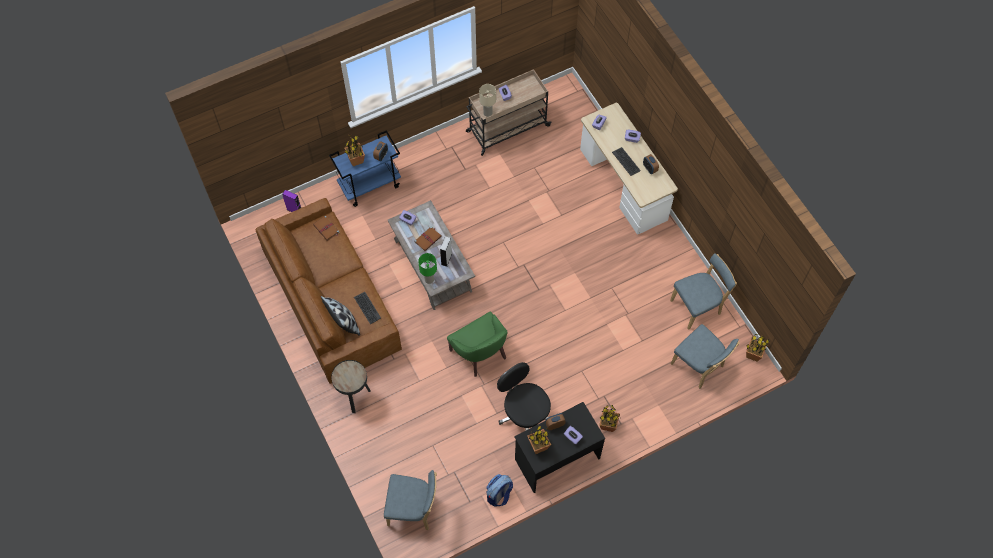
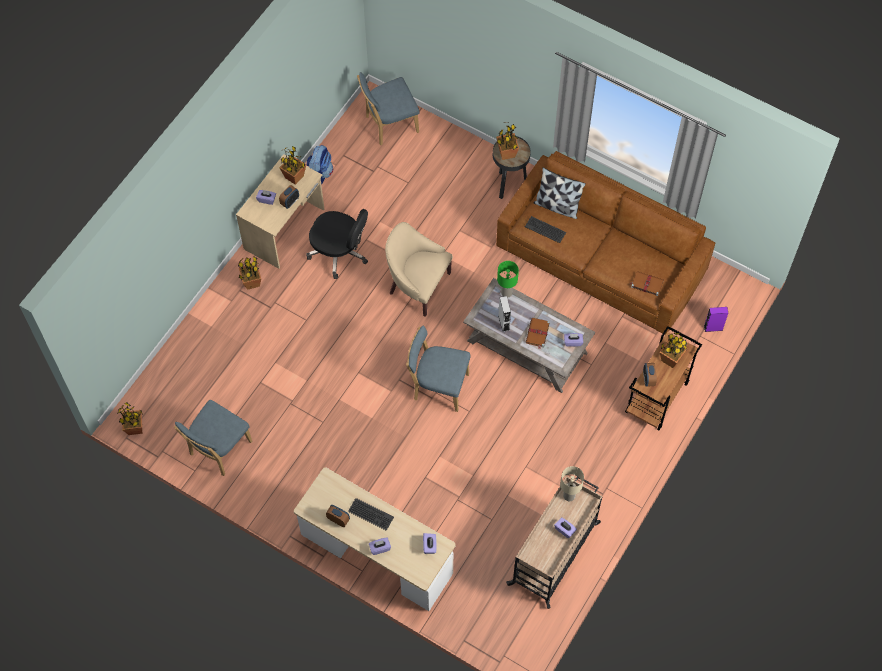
camera: 150 degrees right, 0 degrees up
(353, 377) = (507, 153): none -> potted plant
(370, 185) = (657, 398): blue cart -> brown cart
(480, 353) = (417, 285): green armchair -> beige armchair
(556, 458) = (285, 229): black desk -> beige desk
(699, 367) = (187, 385): blue chair -> blue chair (438, 386)

